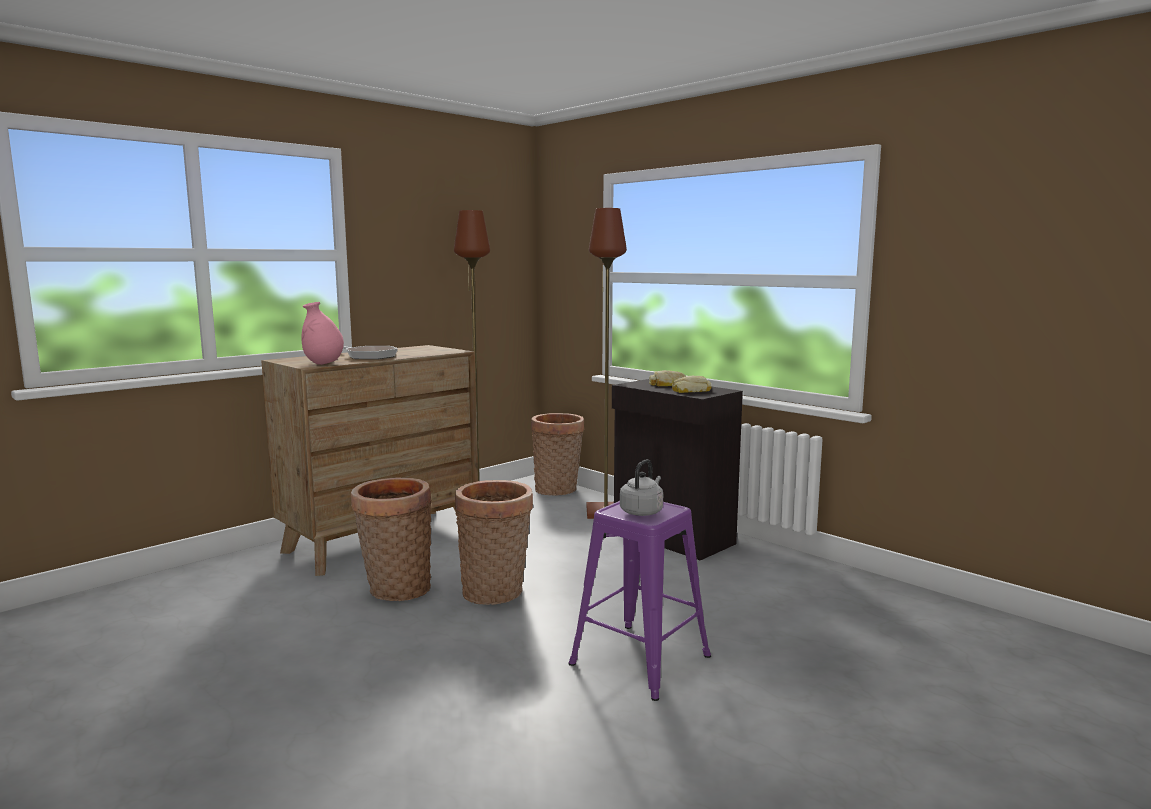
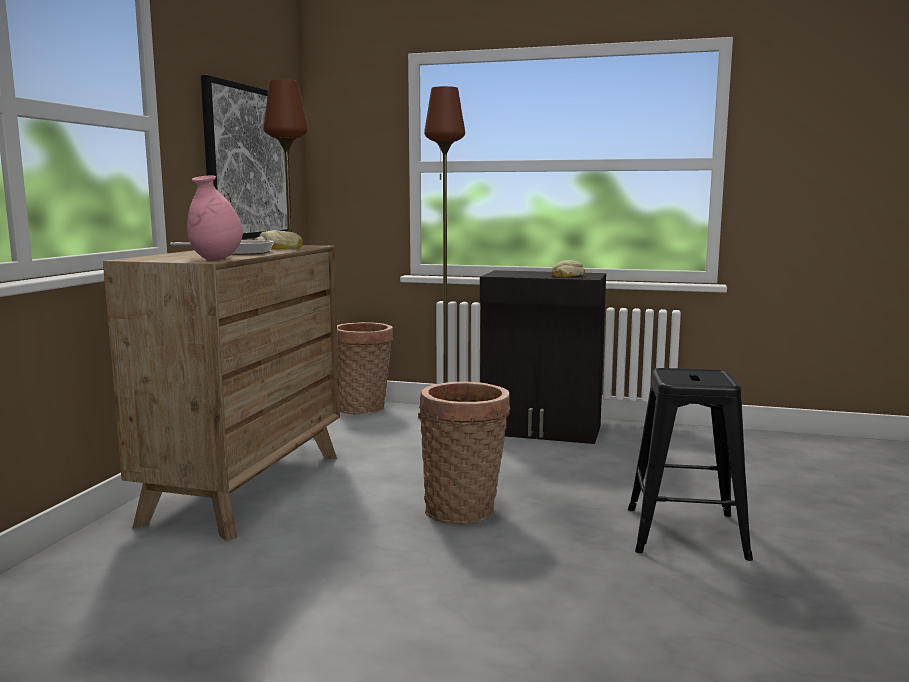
camera: 30 degrees left, 0 degrees up
(395, 589) = (351, 532): basket -> none
(454, 276) = (248, 163): none -> picture
(640, 658) = (684, 531): purple stool -> black stool
(642, 511) = (700, 377): grey kettle -> none
(668, 384) = (529, 273): bread -> bread (279, 248)

